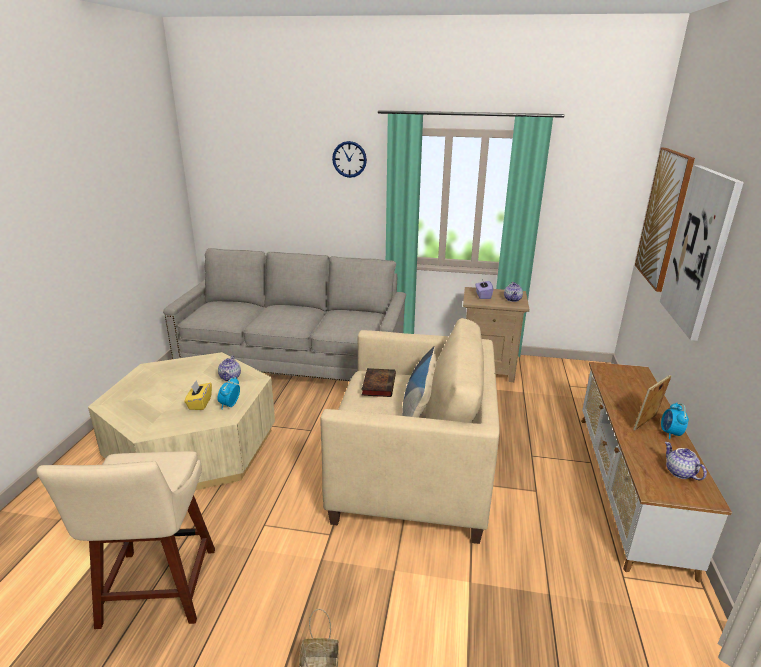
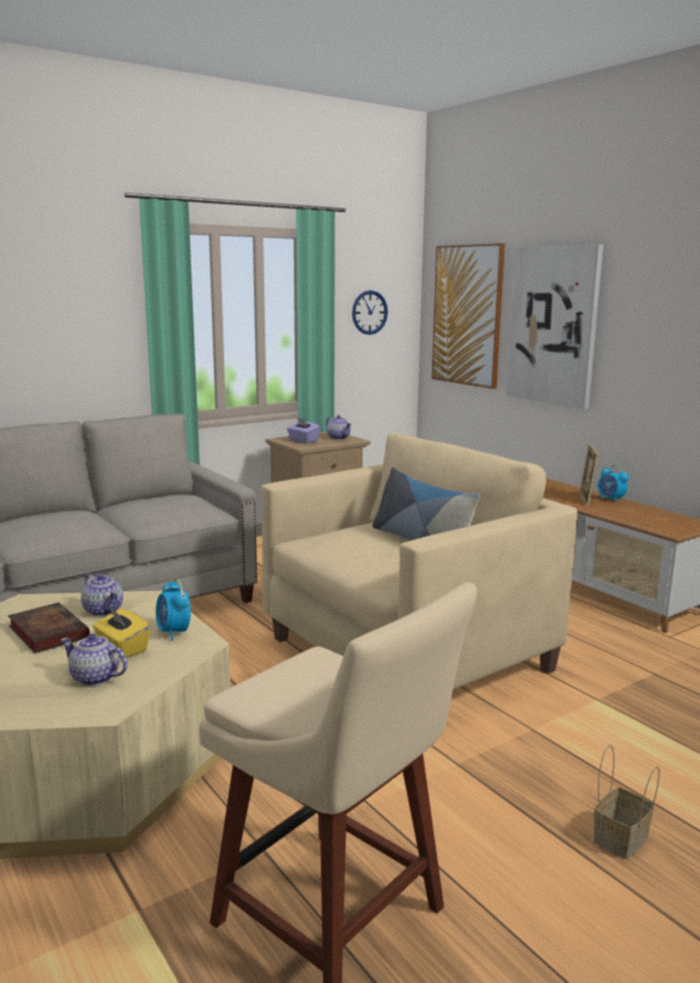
camera: 45 degrees left, 10 degrees down
(349, 159) = (74, 269): wall clock -> wall clock (369, 312)
(378, 384) = (342, 540): book -> book (47, 632)
(679, 472) = (661, 517): teapot -> teapot (94, 678)

